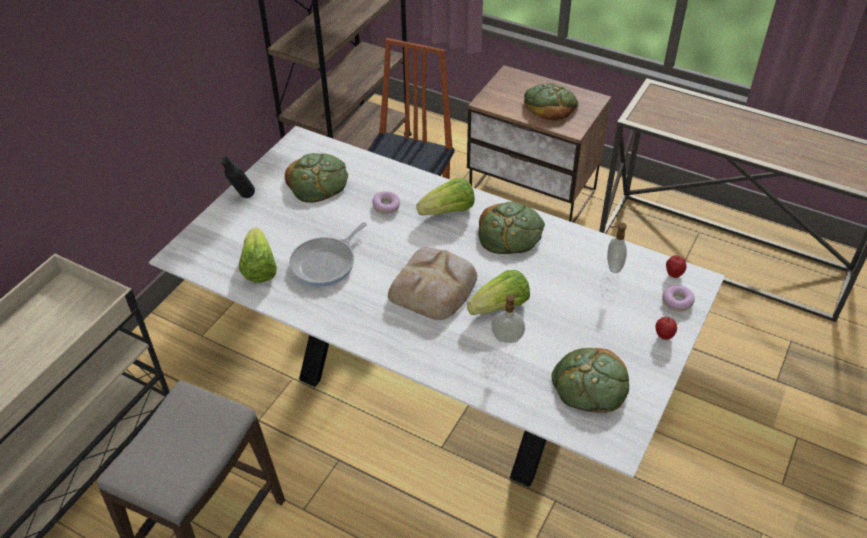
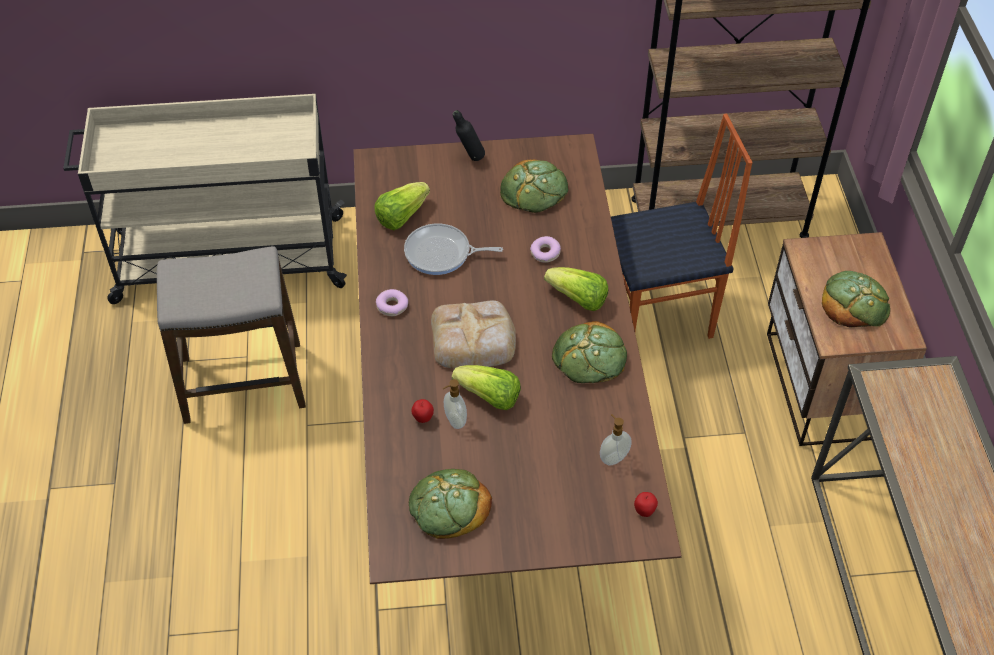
camera: 55 degrees right, 5 degrees up
(435, 388) = (497, 444): white dining table -> brown dining table
(663, 336) = (552, 537): apple -> apple (423, 418)
(677, 302) = (608, 530): donut -> donut (392, 306)

